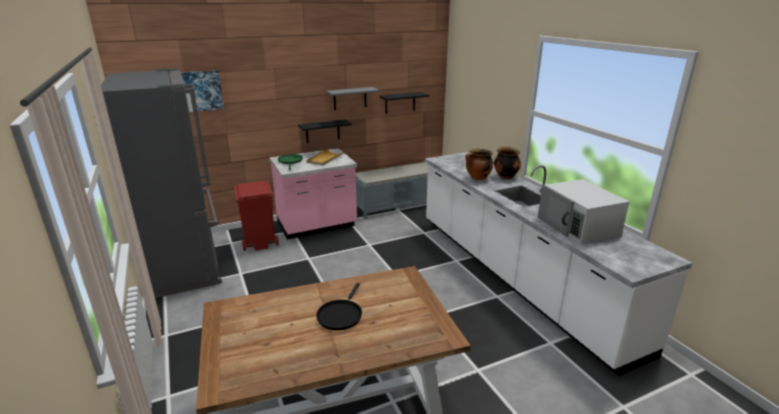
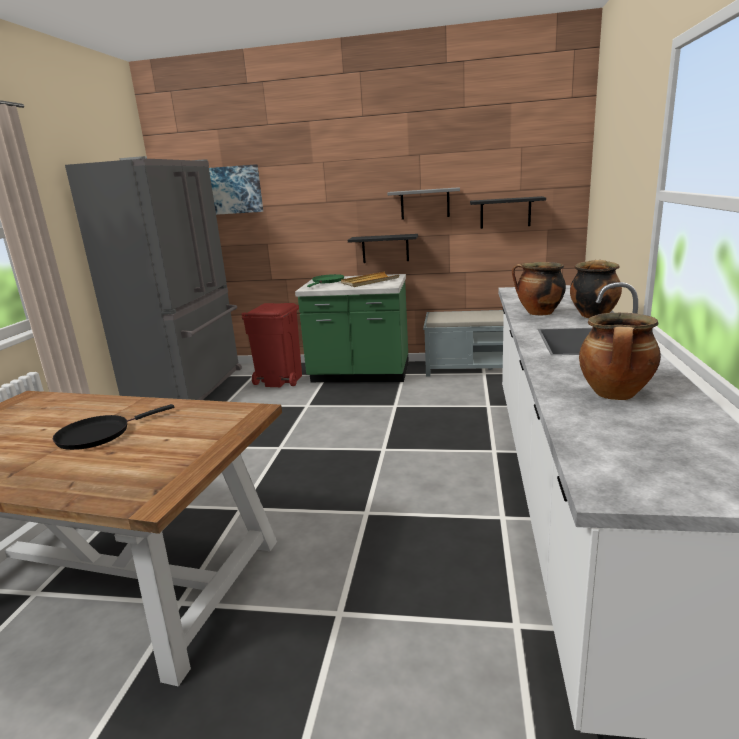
camera: 35 degrees right, 5 degrees down
(317, 226) = (360, 374): pink counter -> green counter
(578, 226) = (615, 395): white microwave -> cooking pot

